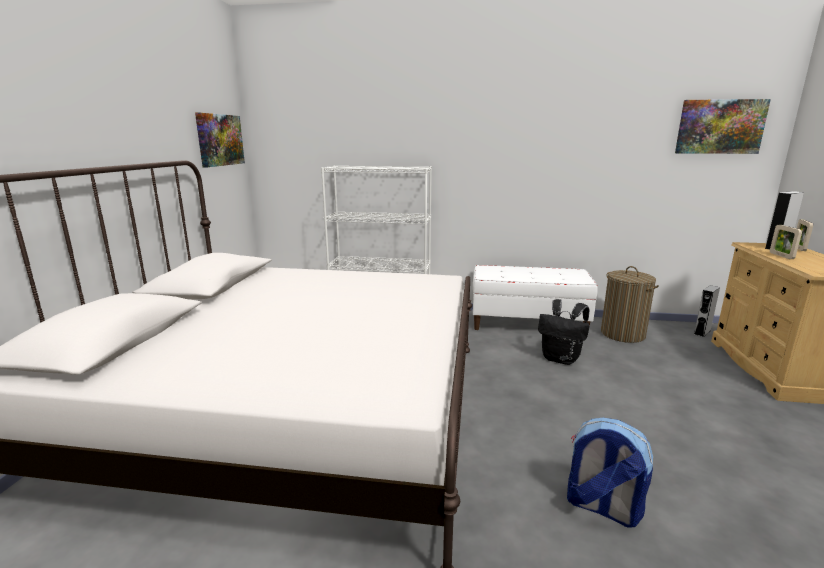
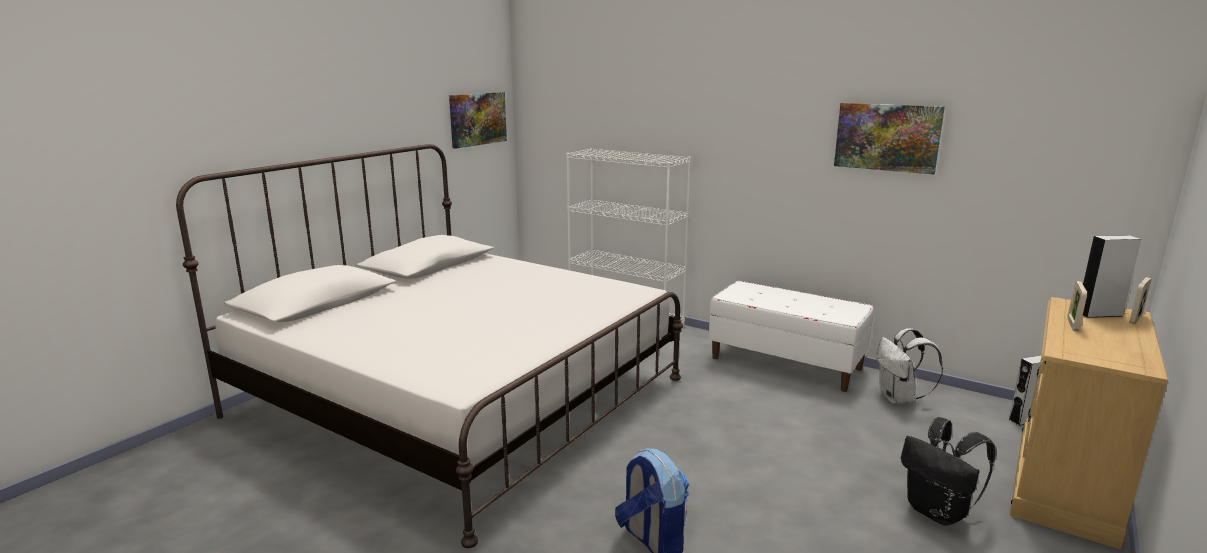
camera: 25 degrees right, 0 degrees up
(561, 359) = (778, 409): black backpack -> black backpack (938, 512)
(622, 334) = (899, 399): laundry basket -> white backpack
(720, 127) = (1070, 130): picture -> picture (887, 137)

